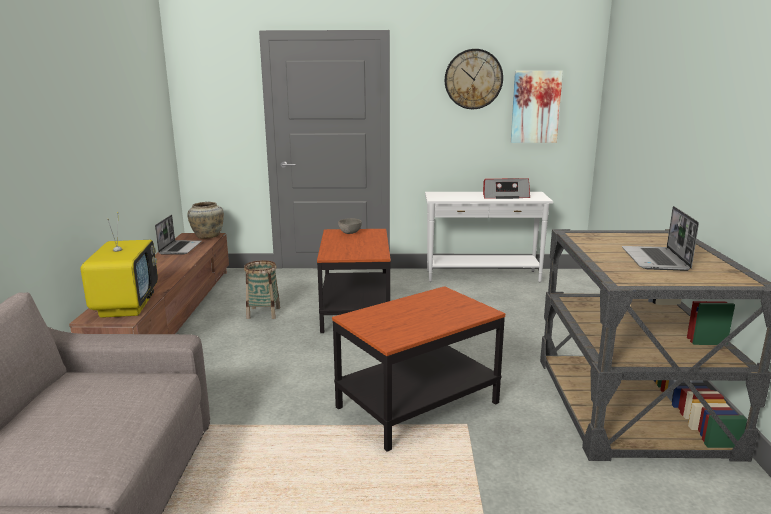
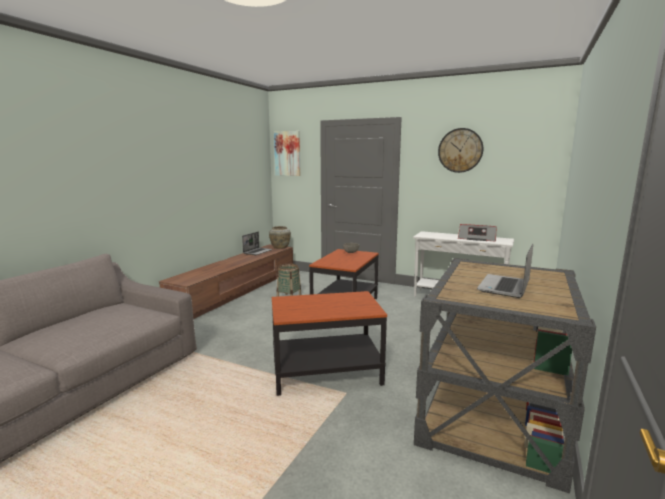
camera: 25 degrees right, 5 degrees down
(126, 305) = (195, 276): television -> none
(535, 107) = (510, 172): picture -> picture (287, 153)

